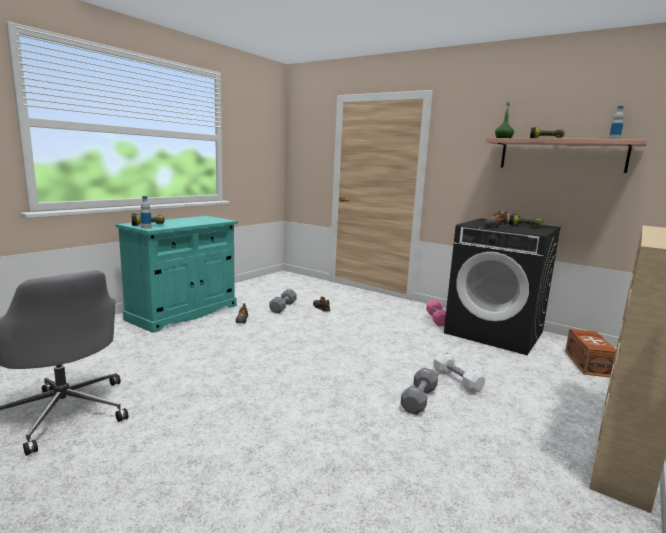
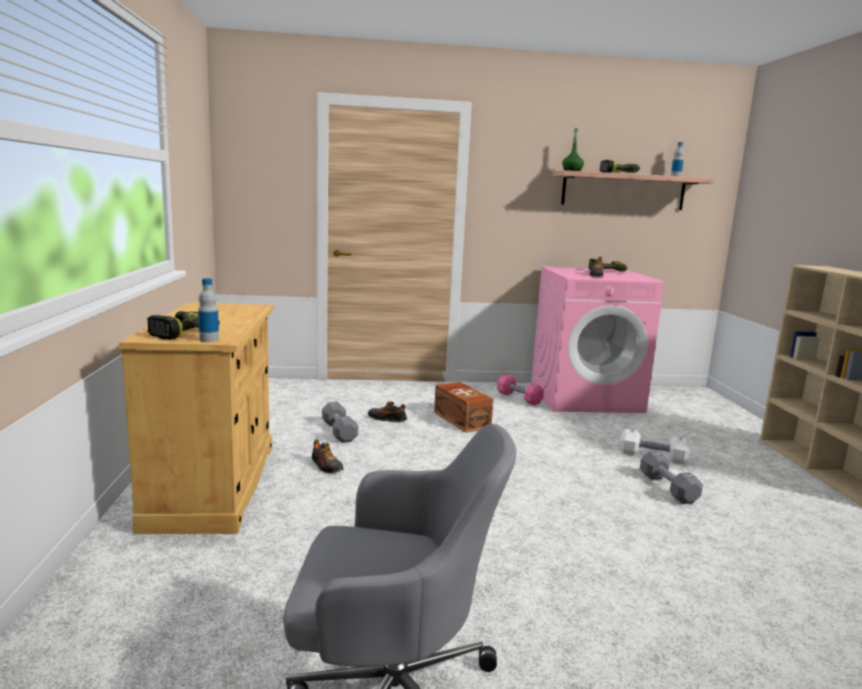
camera: 40 degrees left, 0 degrees up
(183, 312) = (214, 485): turquoise cabinet -> beige cabinet
(495, 332) = (585, 397): black washing machine -> pink washing machine
(588, 363) = (689, 406): brown storage box -> brown storage box (462, 419)

